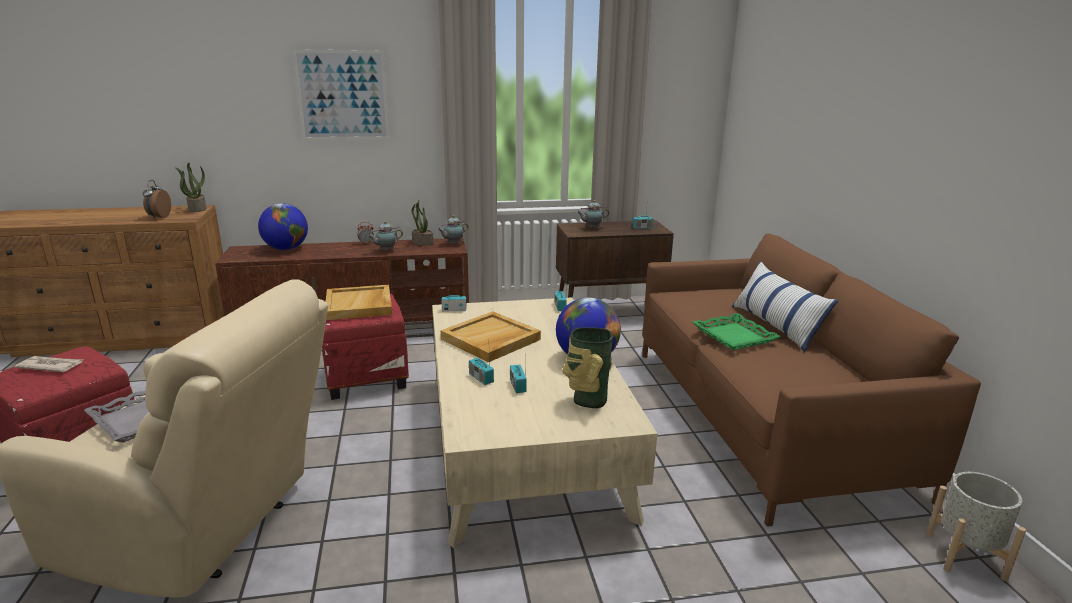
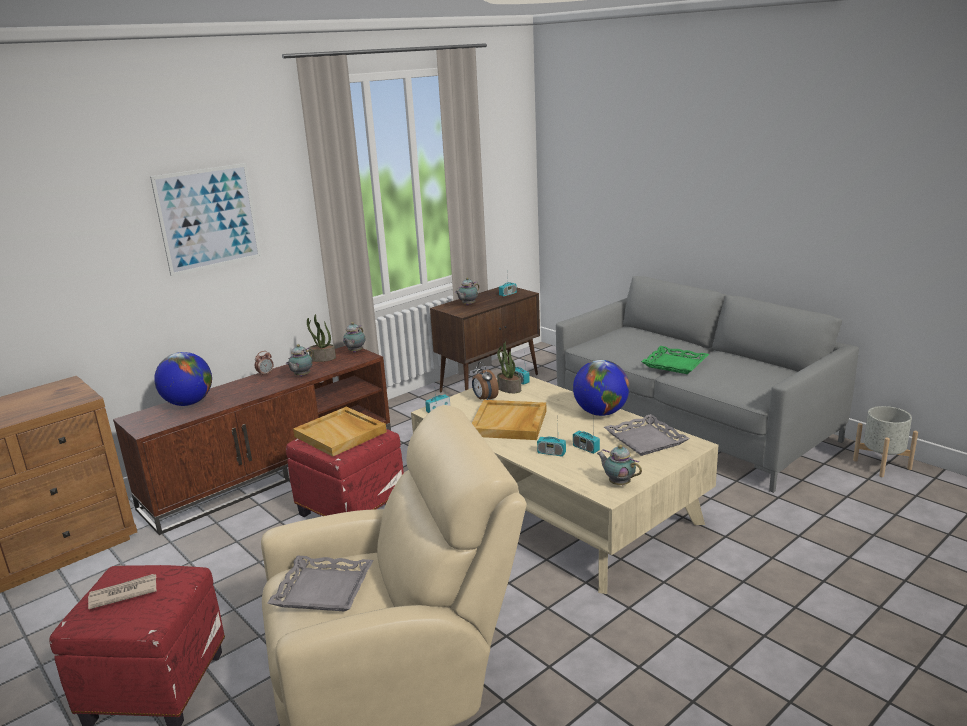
camera: 30 degrees left, 0 degrees up
(159, 217) = (43, 405): alarm clock -> alarm clock (484, 399)
(197, 209) = (67, 385): potted plant -> potted plant (508, 389)
(492, 430) = (618, 483): none -> teapot
(587, 400) = (646, 440): vase -> grey tray
(762, 417) = (692, 424): brown sofa -> grey sofa
(776, 326) = (689, 348): pillow -> none

